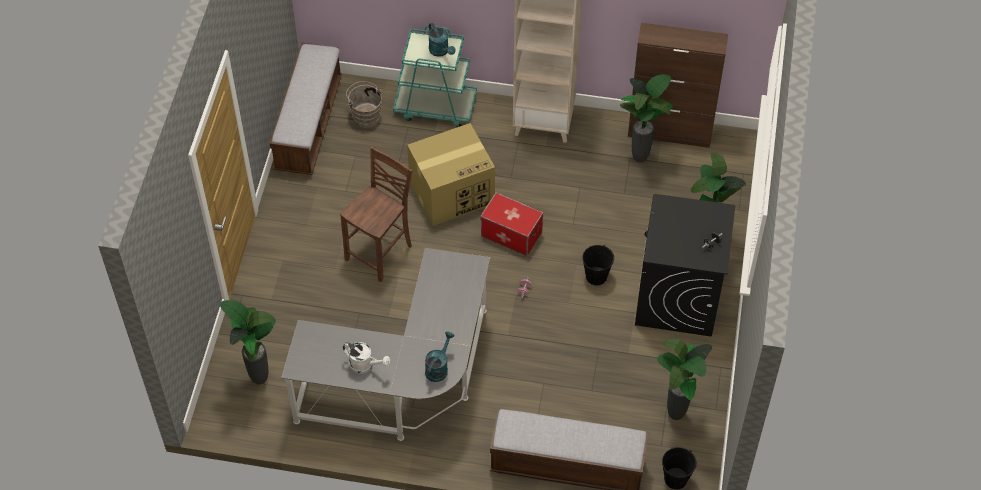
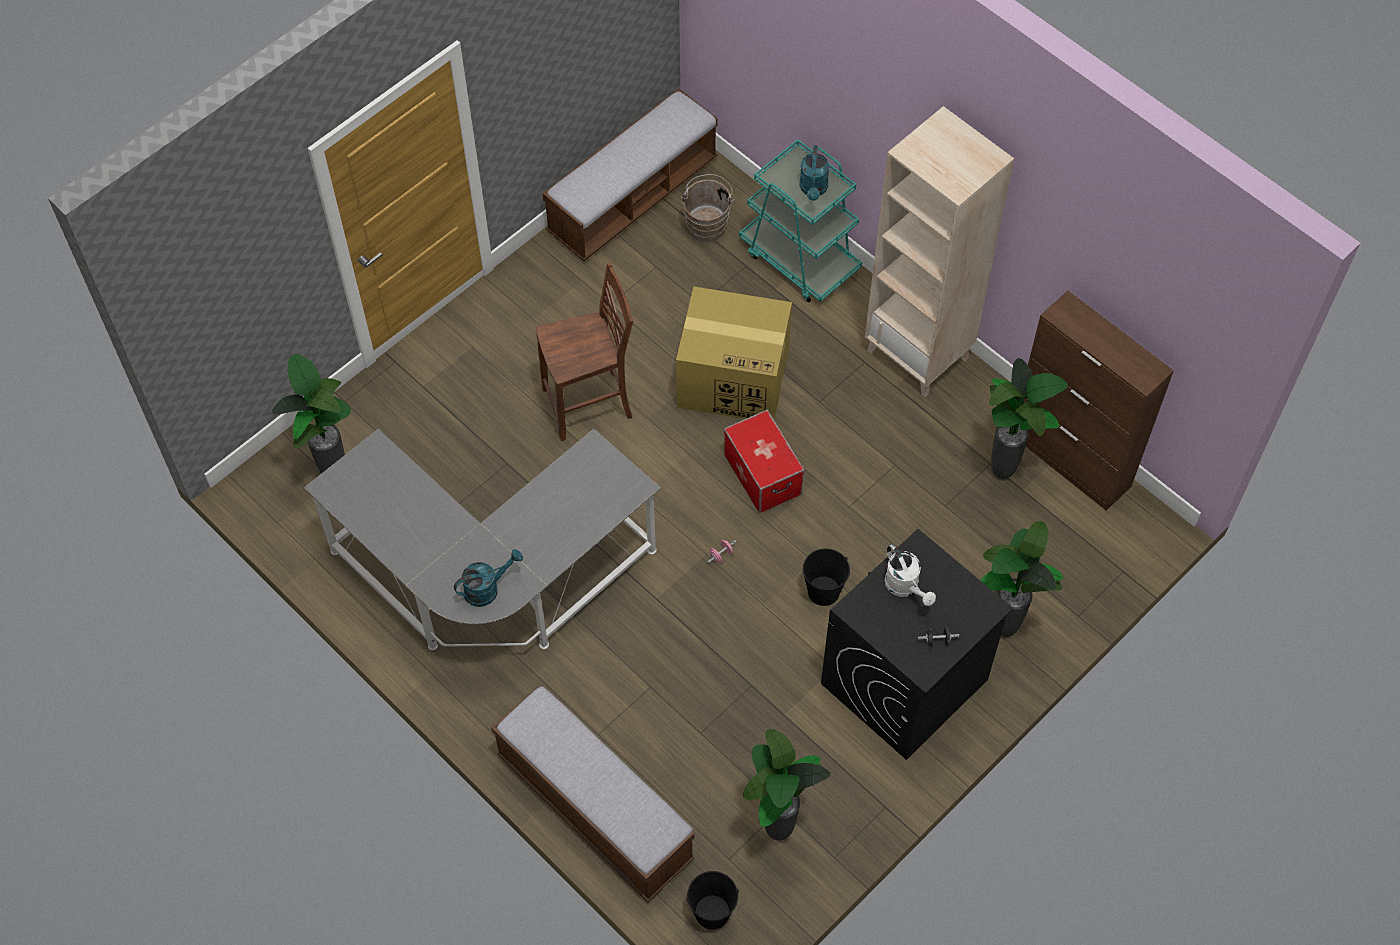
camera: 35 degrees right, 5 degrees up
(365, 365) = (407, 532): white watering can -> white watering can (905, 587)

